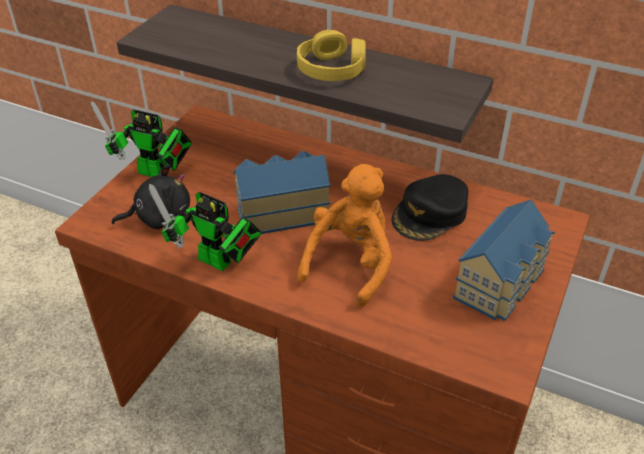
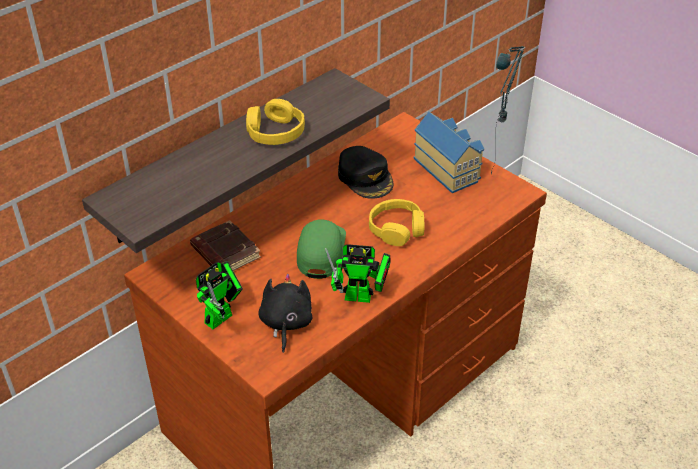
camera: 70 degrees left, 0 degrees up
(219, 263) = (362, 297): toy robot -> toy robot turned 45 degrees clockwise
(248, 150) = (224, 252): none -> brown book
(281, 212) = (321, 251): toy house -> green cap
(351, 263) = (397, 229): orange plush toy -> yellow headphones
(511, 338) = (495, 181): none -> table lamp

